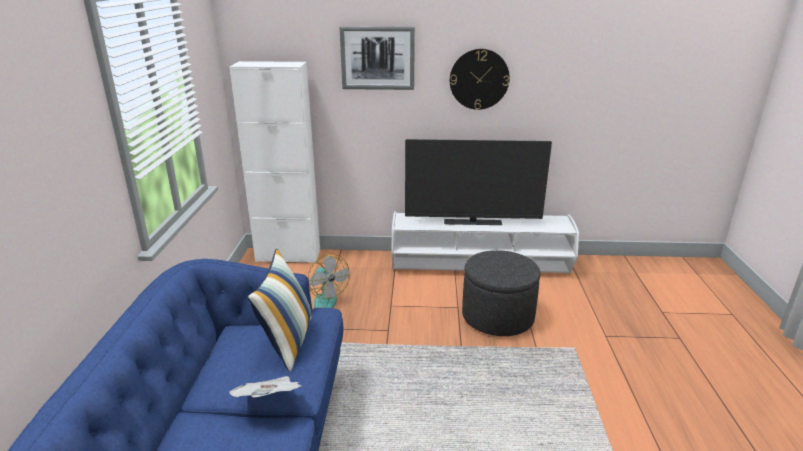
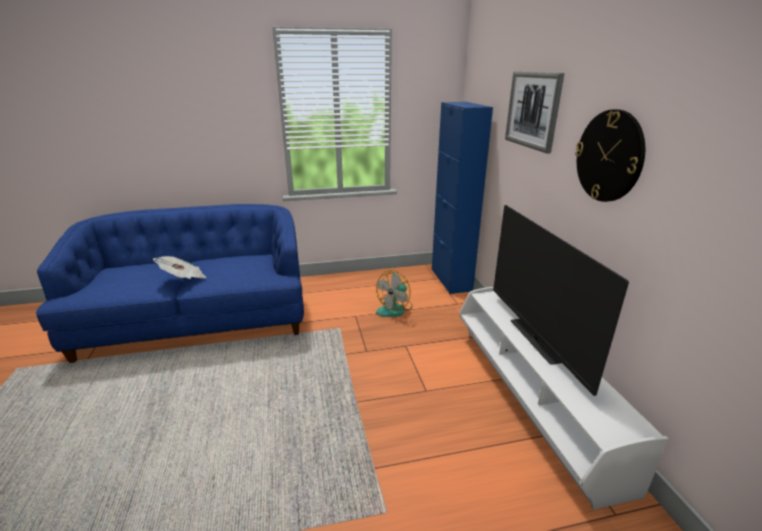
camera: 75 degrees right, 0 degrees up
(287, 341) = (245, 272): pillow -> none
(288, 256) = (451, 280): white cabinet -> blue cabinet
(497, 316) = (423, 426): grey ottoman -> none

